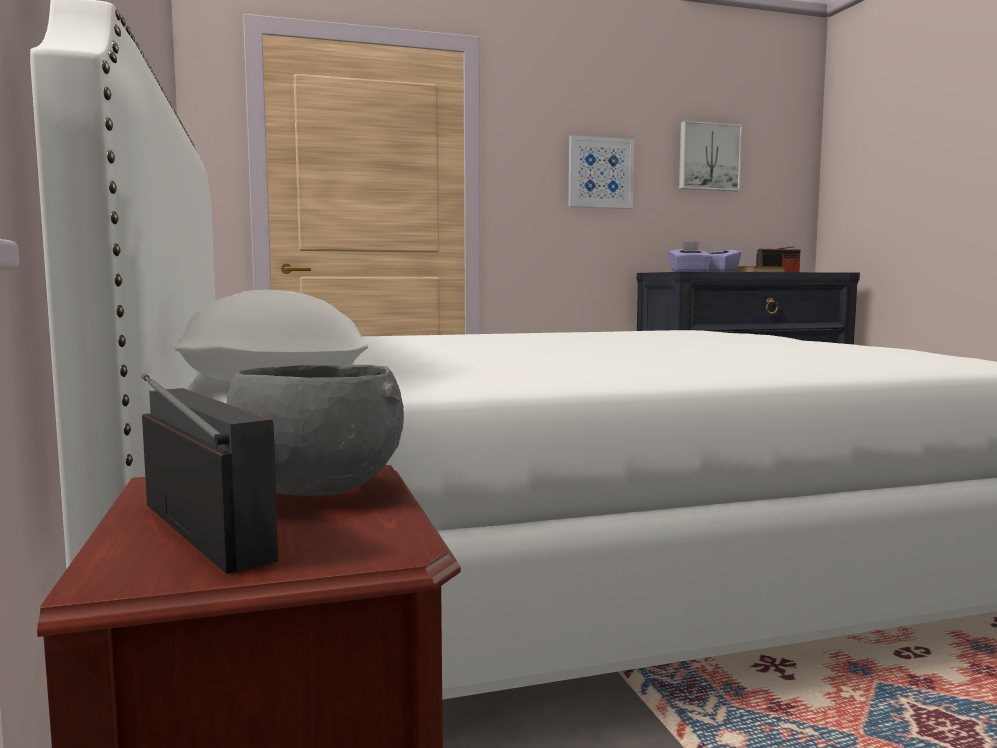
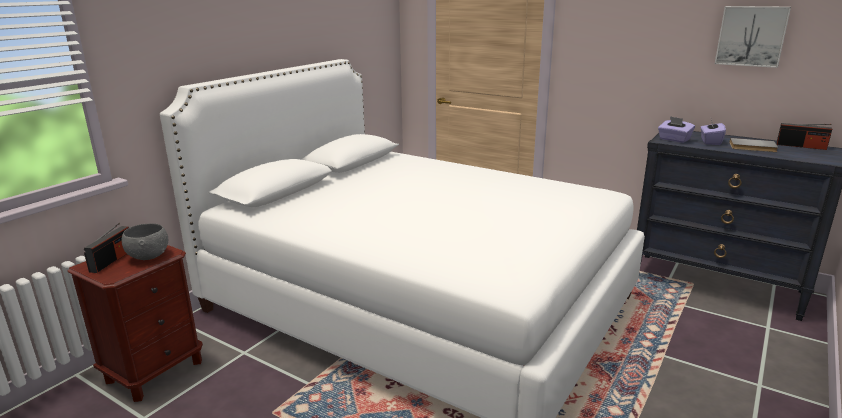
camera: 50 degrees right, 15 degrees up
(600, 173) = (642, 49): picture -> none

